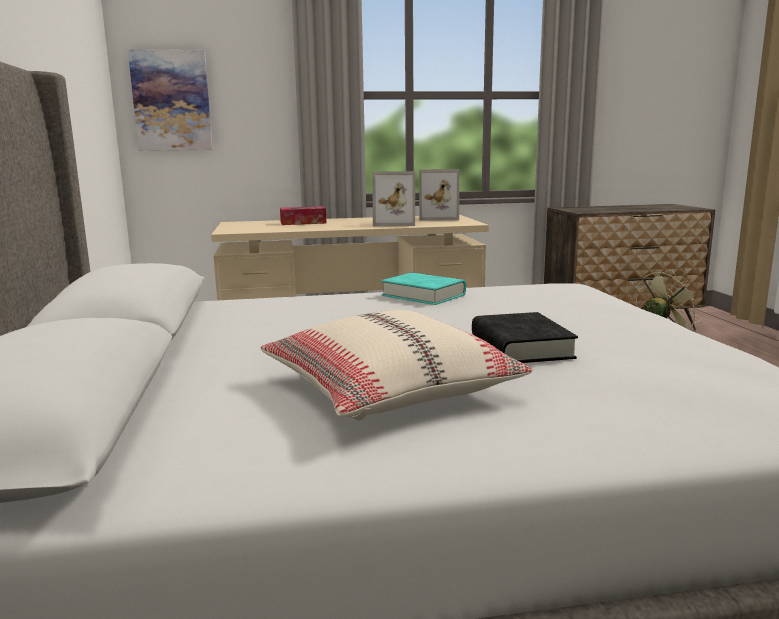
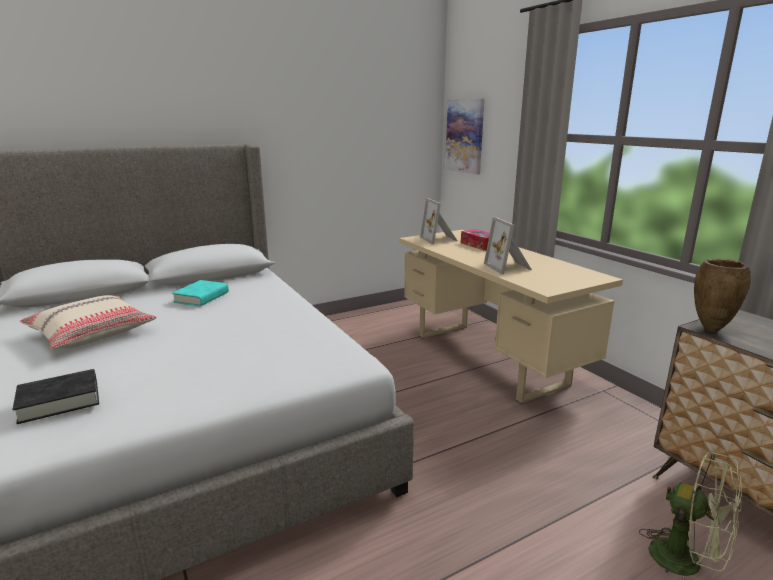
camera: 70 degrees right, 5 degrees up
(423, 295) = (294, 318): turquoise book -> turquoise book (201, 297)
(438, 218) = (572, 275): picture frame -> picture frame (440, 239)
(521, 347) = (144, 353): black book -> black book (59, 401)
(585, 212) = (710, 329): none -> brown vase

